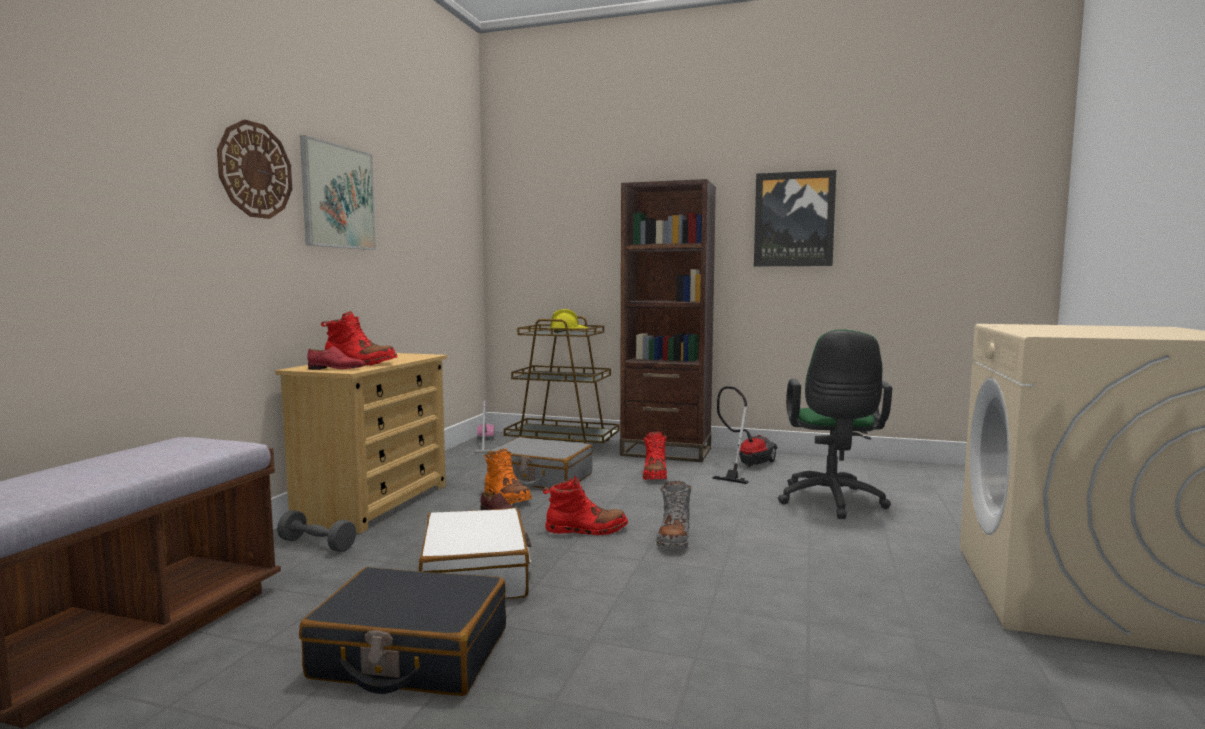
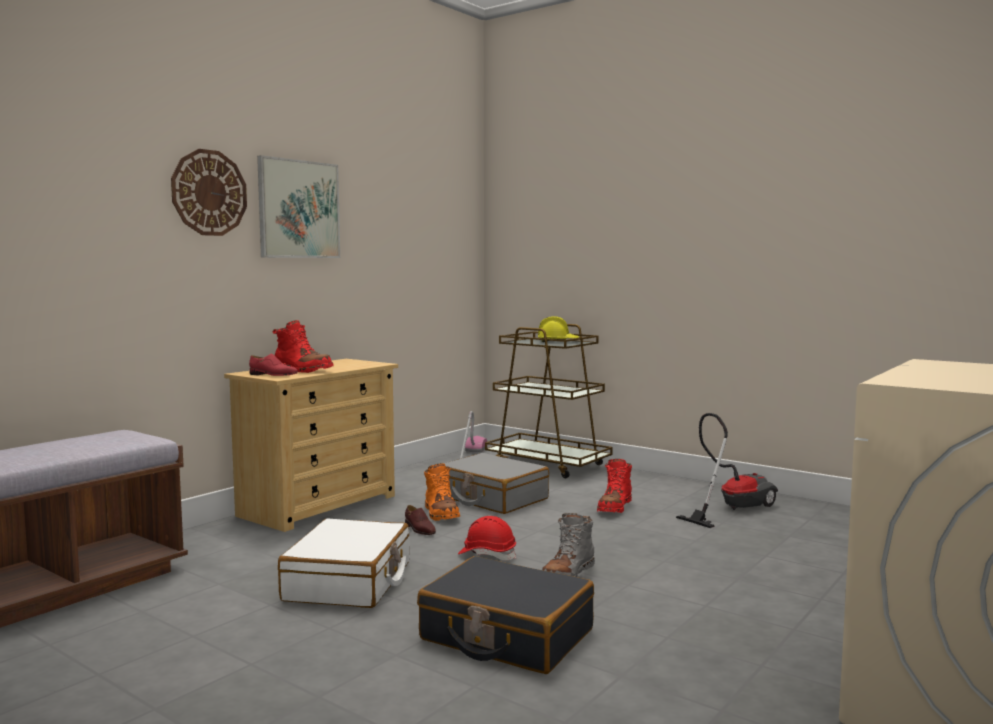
camera: 20 degrees right, 0 degrees up
(317, 545) = (242, 537): grey dumbbell -> none
(410, 654) = (240, 638): black suitcase -> black suitcase (506, 635)
(586, 530) = (487, 555): red boot -> red hard hat
(666, 452) = (654, 483): brown bookcase -> none
(794, 219) = (813, 215): picture -> none
(831, 502) = (790, 560): green office chair -> none

